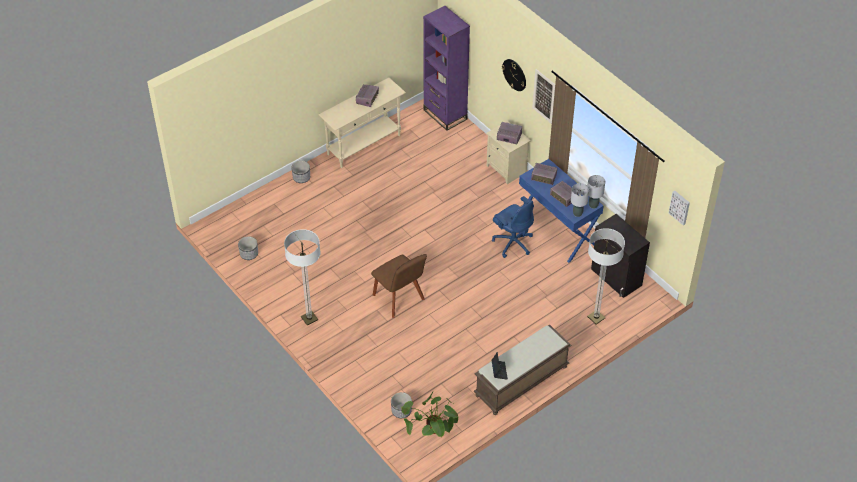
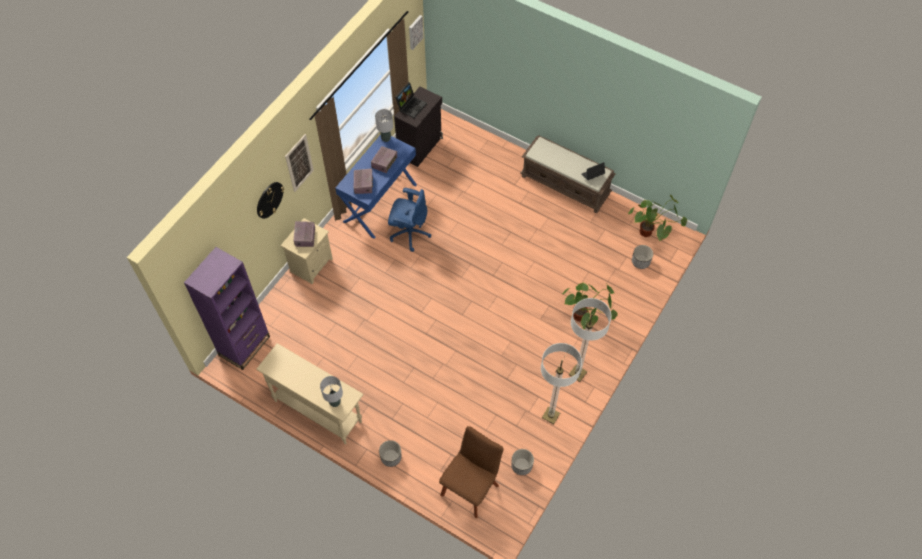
camera: 110 degrees left, 10 degrees up
(361, 344) = (585, 317): none -> potted plant
(367, 99) = (301, 377): radio -> none
(400, 299) = (518, 304): brown chair -> brown chair (471, 487)
(512, 242) = (409, 233): blue office chair -> blue office chair turned 75 degrees clockwise
(577, 213) = (401, 147): grey table lamp -> grey table lamp (335, 402)
(596, 317) = (472, 151): floor lamp -> floor lamp (550, 415)
(625, 229) = (411, 105): none -> laptop

